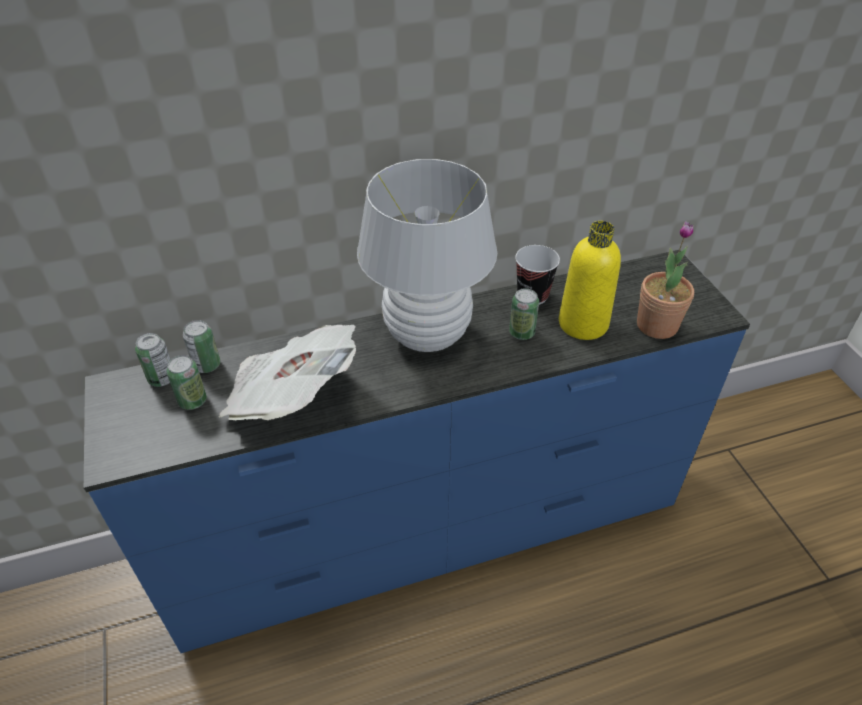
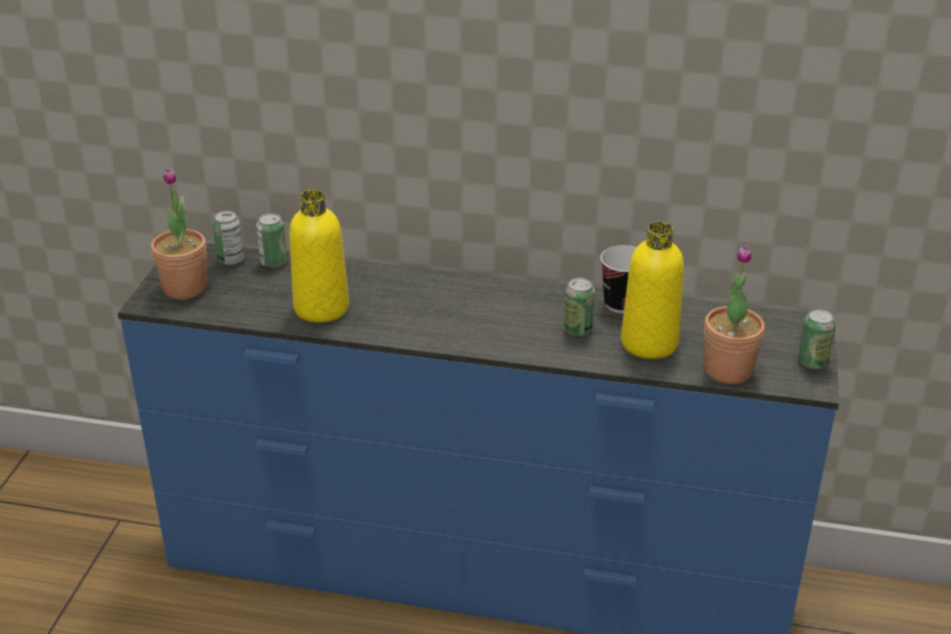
camera: 30 degrees right, 10 degrees down
(137, 428) = (185, 288): none -> potted plant
(192, 401) = (241, 283): can -> can (812, 362)
(291, 397) = (321, 308): newspaper -> yellow bottle
(427, 335) = (484, 302): white table lamp -> none

